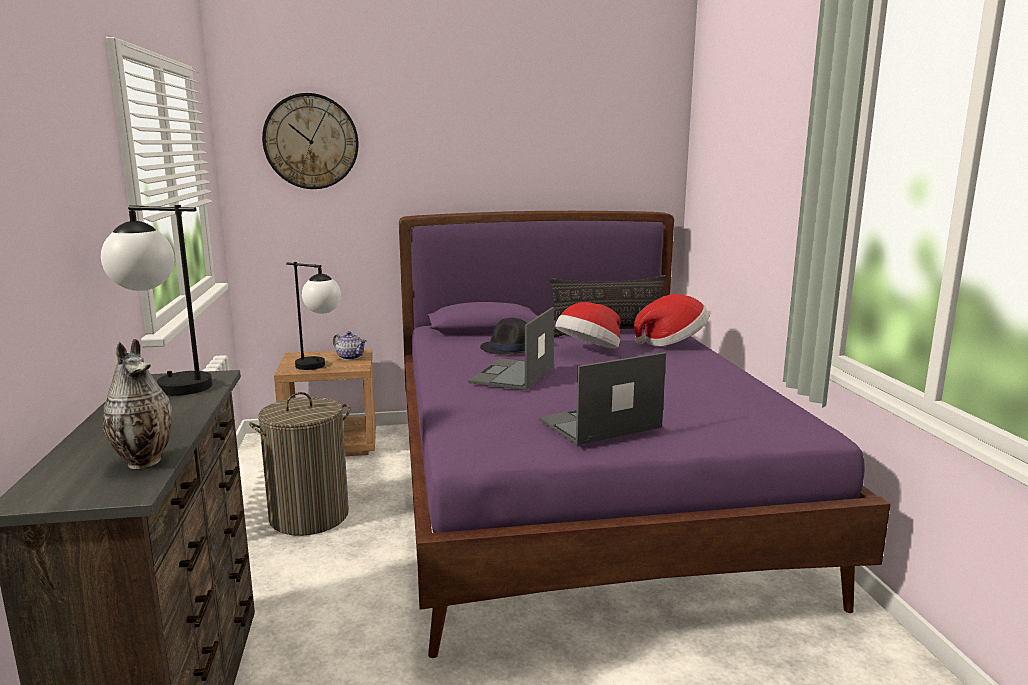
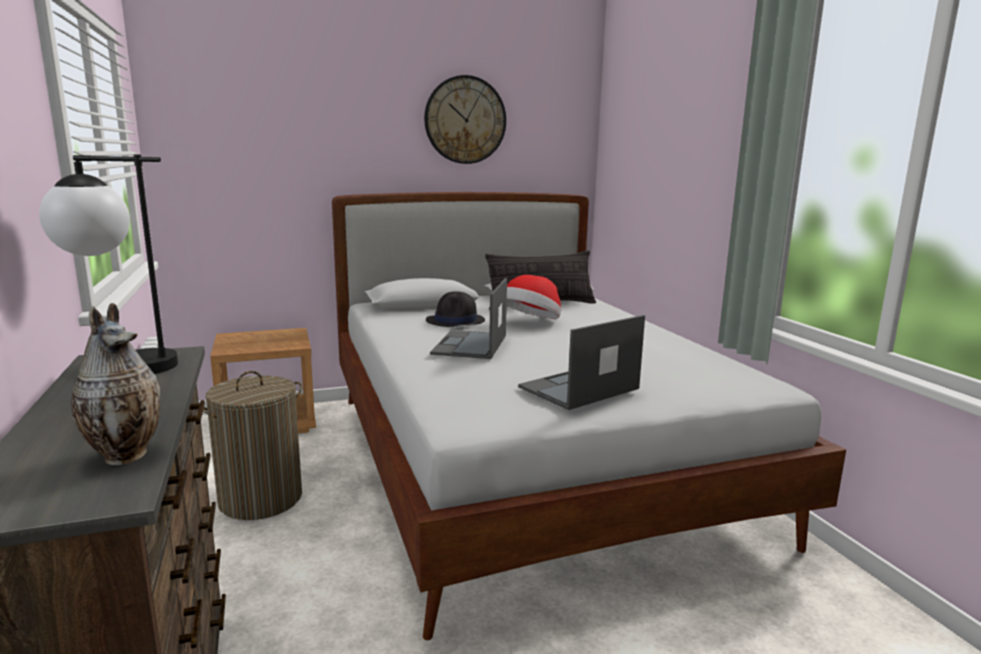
camera: 10 degrees left, 0 degrees up
(311, 141) = (240, 118): wall clock -> wall clock (465, 120)
(320, 367) = (257, 346): table lamp -> none
(350, 357) = (286, 336): teapot -> none
(580, 499) = (527, 463): purple bed -> white bed
(672, 342) = (602, 312): hat -> none

